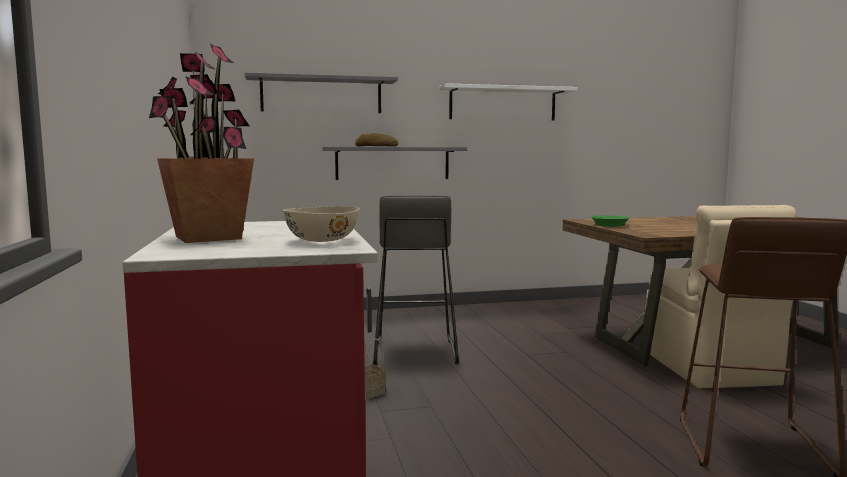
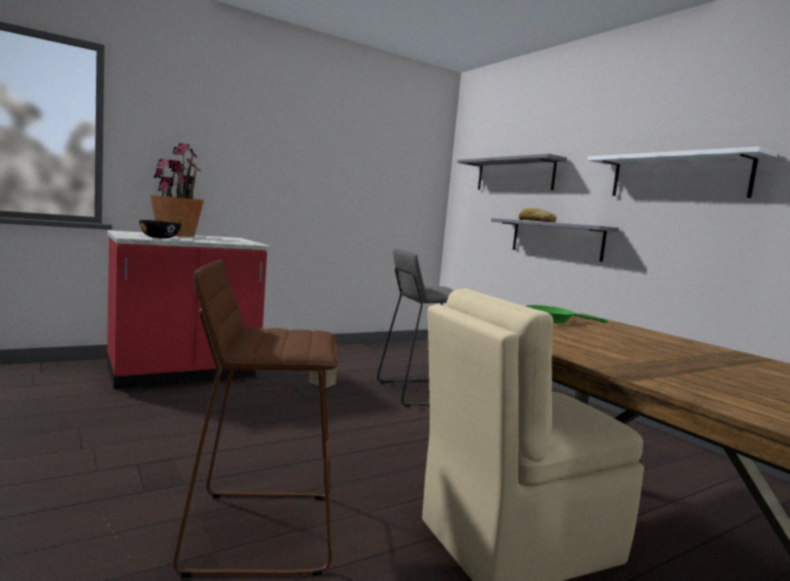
camera: 70 degrees right, 0 degrees up
(322, 240) = (160, 238): beige bowl -> black bowl

